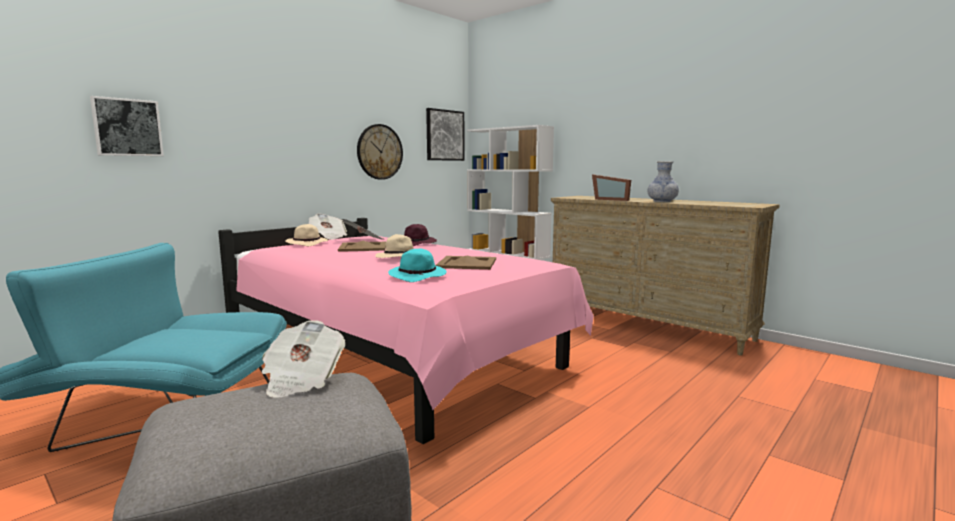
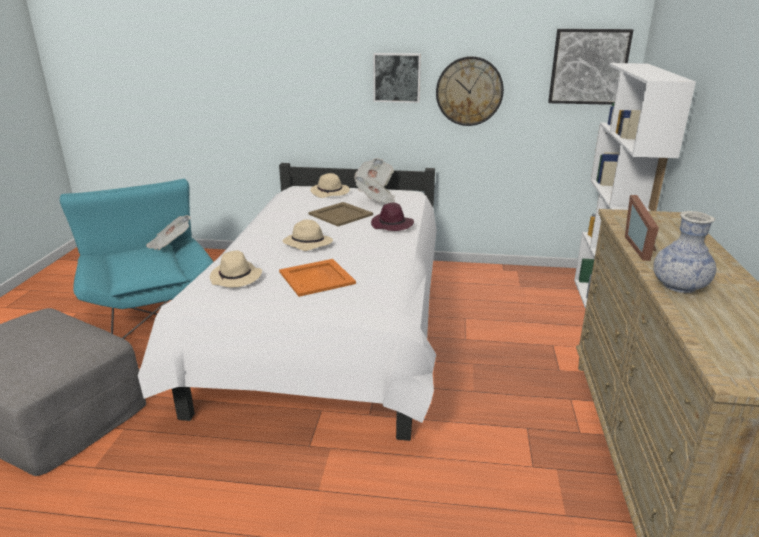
camera: 55 degrees right, 15 degrees up
(127, 127) = (216, 72): picture -> picture (397, 77)
(302, 379) = (70, 330): newspaper -> newspaper (170, 244)
(394, 355) = (330, 330): pink bed -> white bed
(418, 276) = (236, 278): turquoise hat -> beige hat
(466, 263) = (317, 277): beige tray -> orange tray

